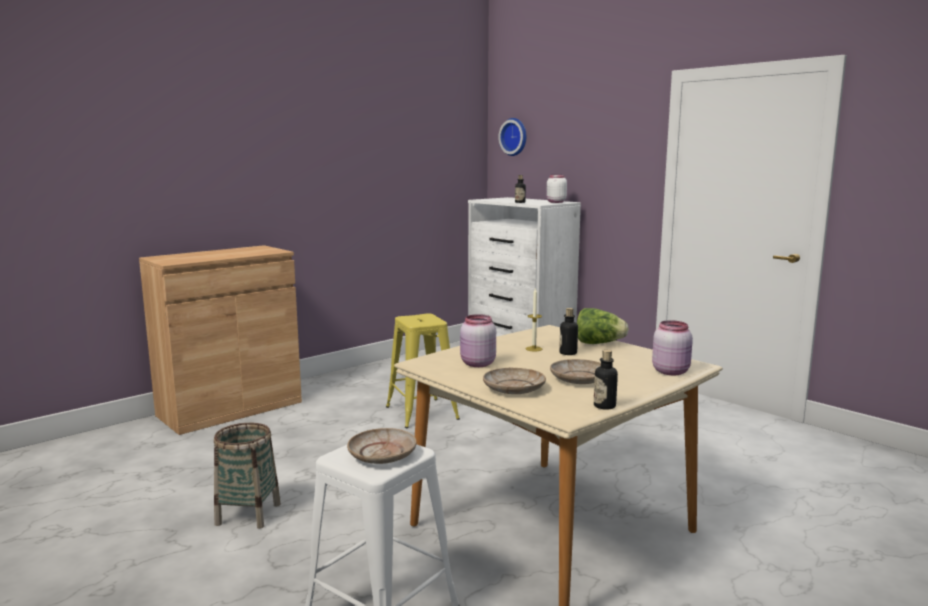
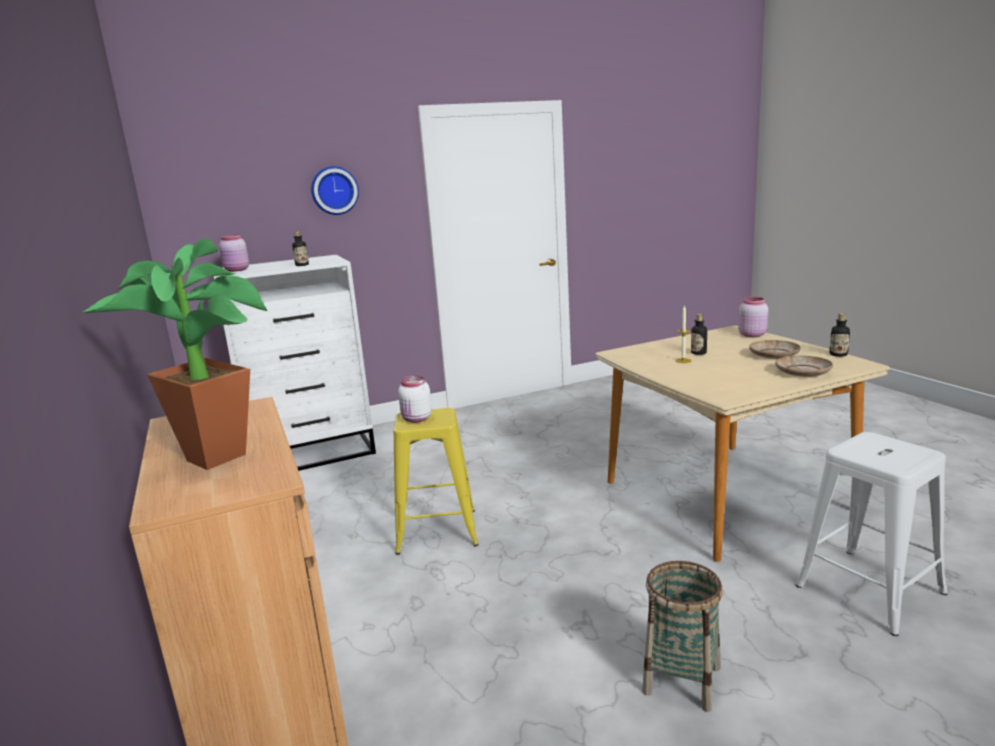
camera: 70 degrees left, 5 degrees up
(209, 255) = (216, 453): none -> potted plant
(382, 455) = (885, 448): beige plate -> none
(477, 364) = (731, 379): pink jar -> pink jar (237, 270)
(515, 137) = (199, 186): wall clock -> wall clock (334, 190)
(555, 202) = (324, 258): white jar -> white jar (416, 419)
(599, 343) = (671, 343): lettuce -> none

